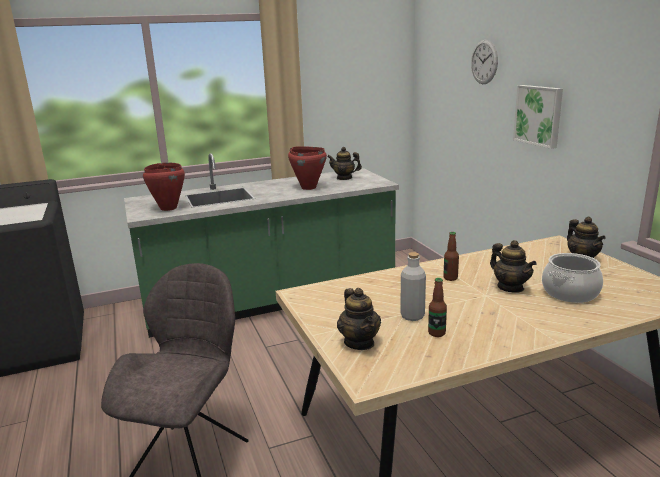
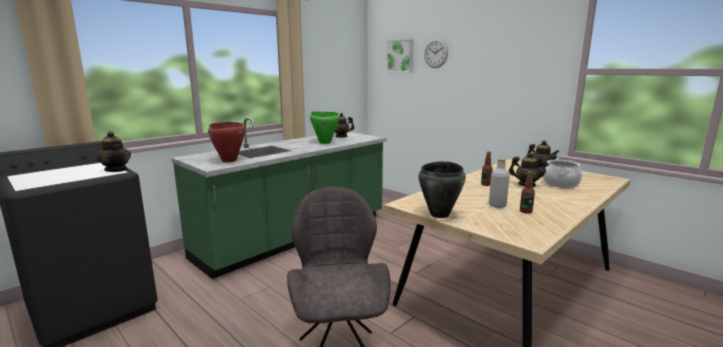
camera: 25 degrees left, 5 degrees down
(308, 187) = (325, 142): red cooking pot -> green cooking pot
(317, 317) = (440, 214): none -> black cooking pot
(359, 342) = (490, 223): teapot -> teapot (116, 170)
(539, 115) = (485, 84): picture -> picture (400, 56)

